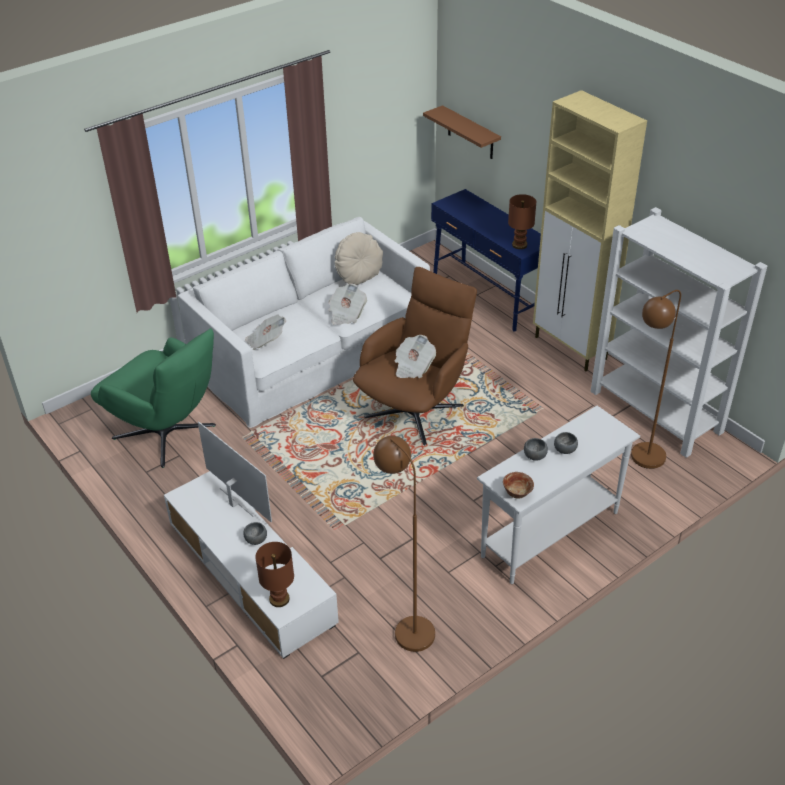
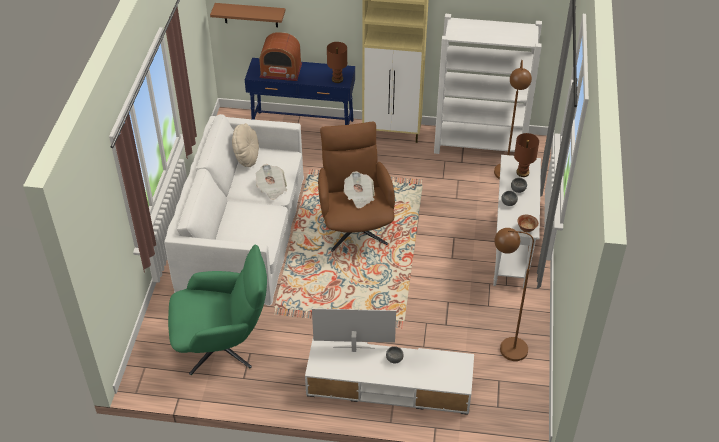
camera: 45 degrees left, 5 degrees up
(266, 341) = (246, 237): newspaper -> none
(279, 598) = (450, 379): brown table lamp -> brown table lamp (522, 172)
(475, 212) = (281, 71): none -> radio

